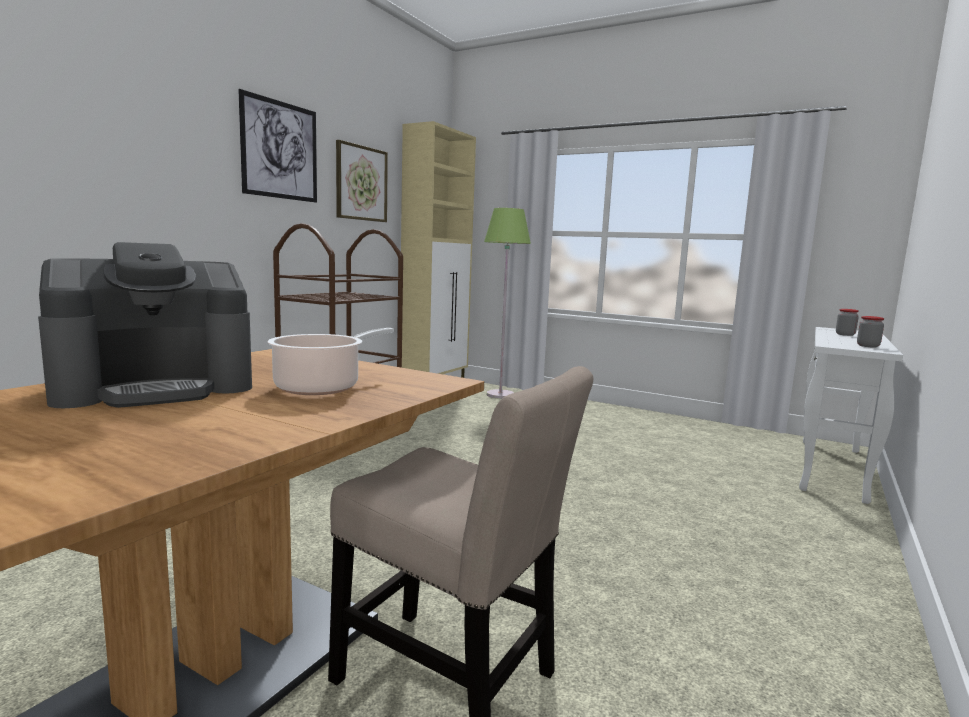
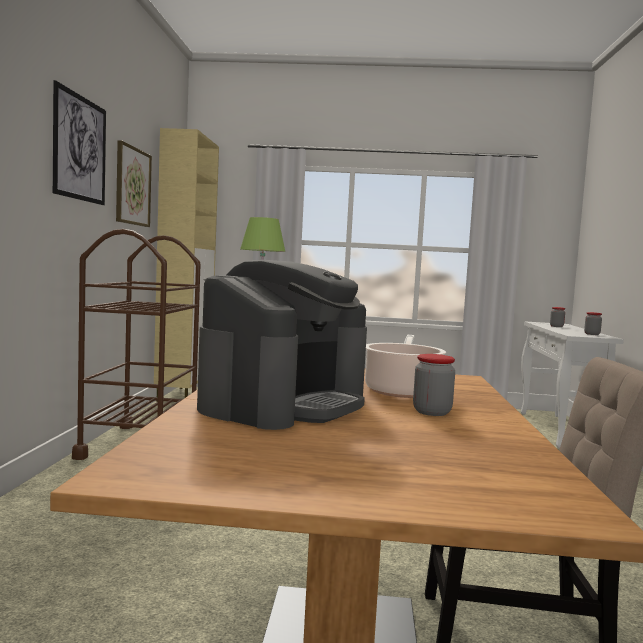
camera: 25 degrees left, 5 degrees down
(263, 410) = (432, 412): none -> jar

